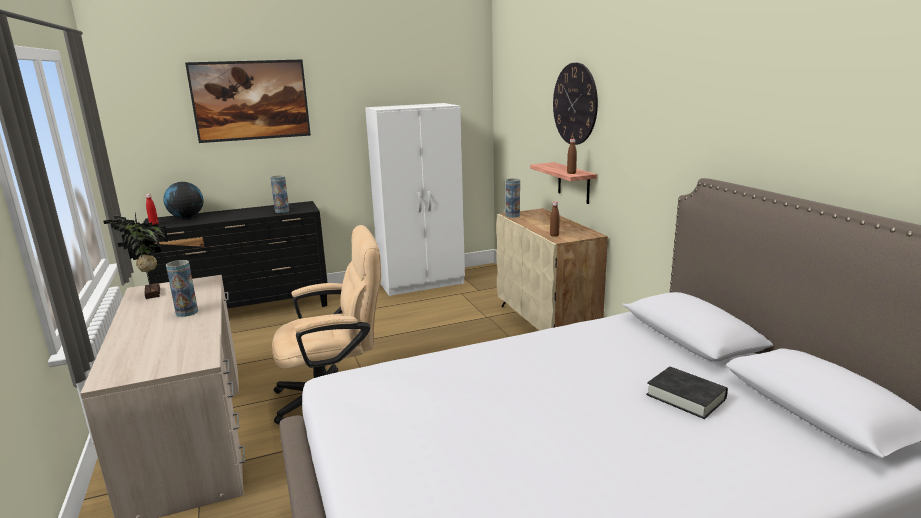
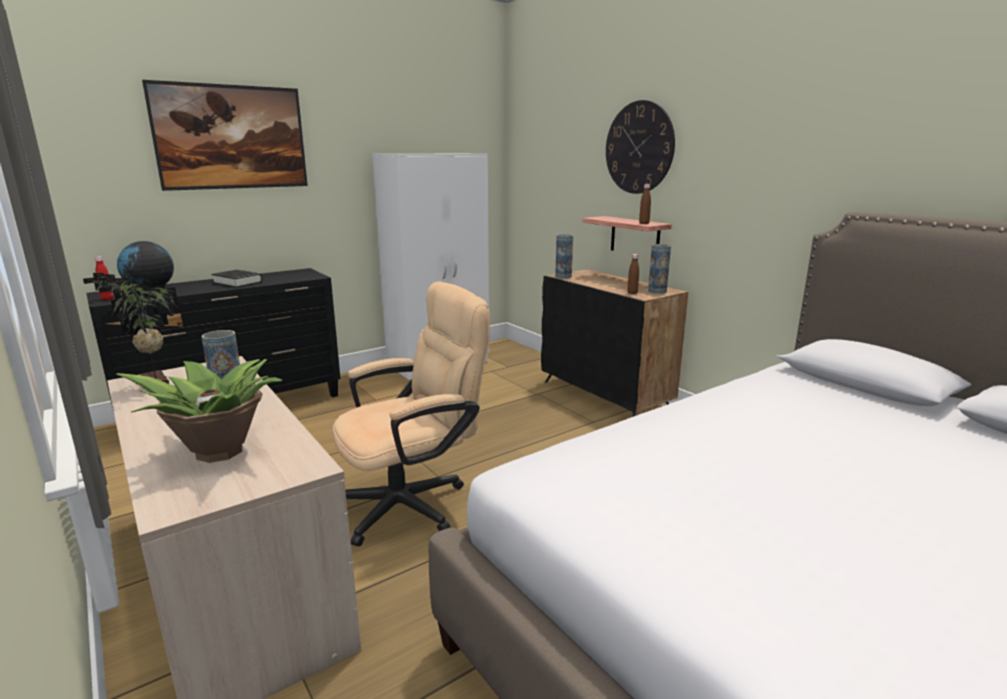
camera: 15 degrees left, 0 degrees up
(157, 344) = (218, 450): none -> potted plant
(282, 211) = (281, 279): vase -> vase (657, 291)
(546, 323) = (605, 395): beige cabinet -> black cabinet
(685, 397) = (942, 446): black book -> black book (237, 282)

